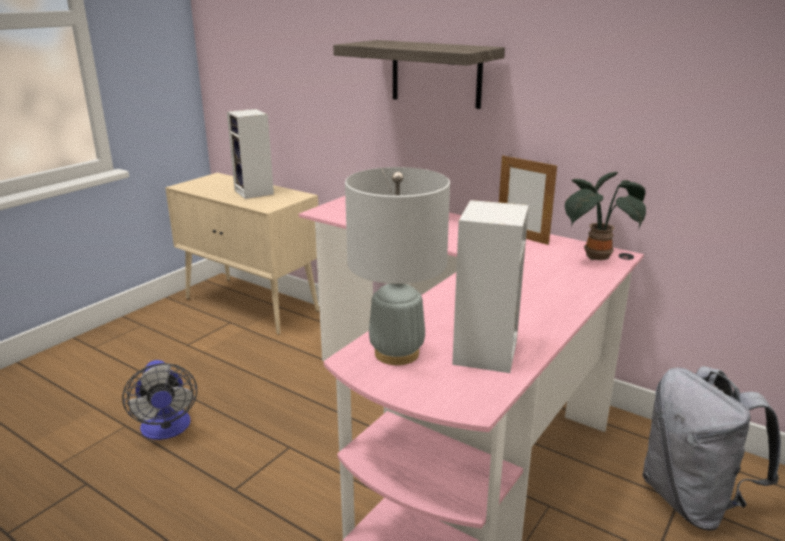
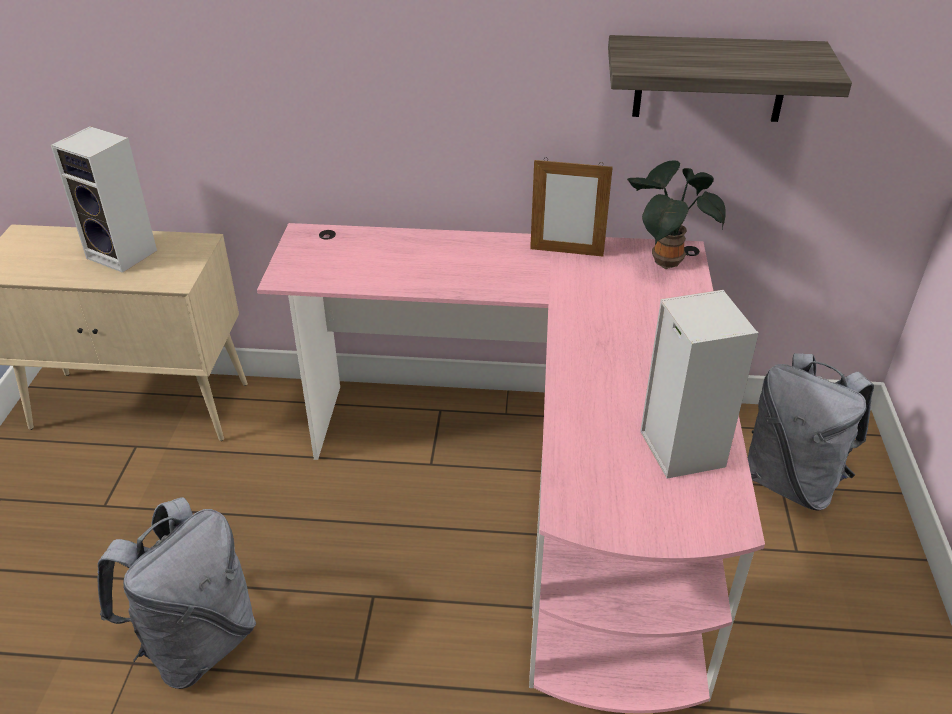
camera: 30 degrees left, 15 degrees up
(166, 429) = (197, 643): fan -> grey backpack
(397, 353) = (602, 486): grey table lamp -> none
(436, 74) = (408, 53): shelf -> shelf (710, 79)

